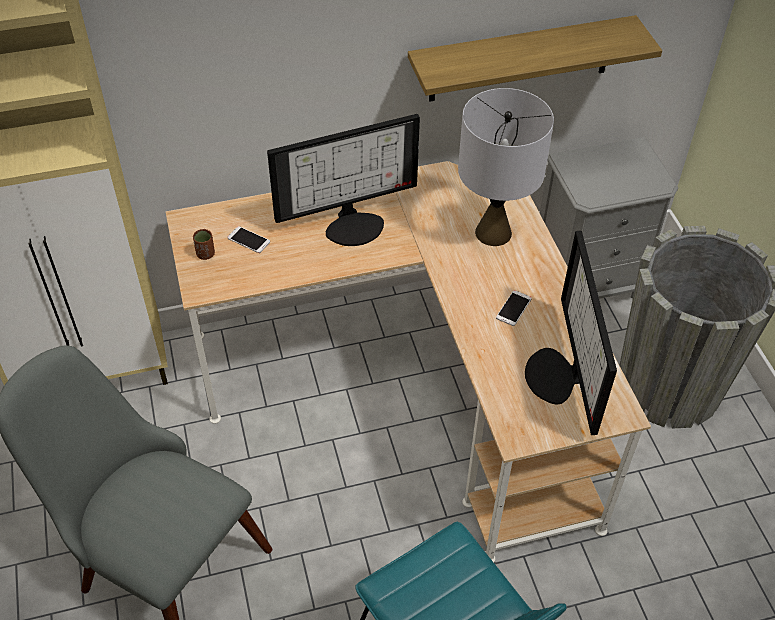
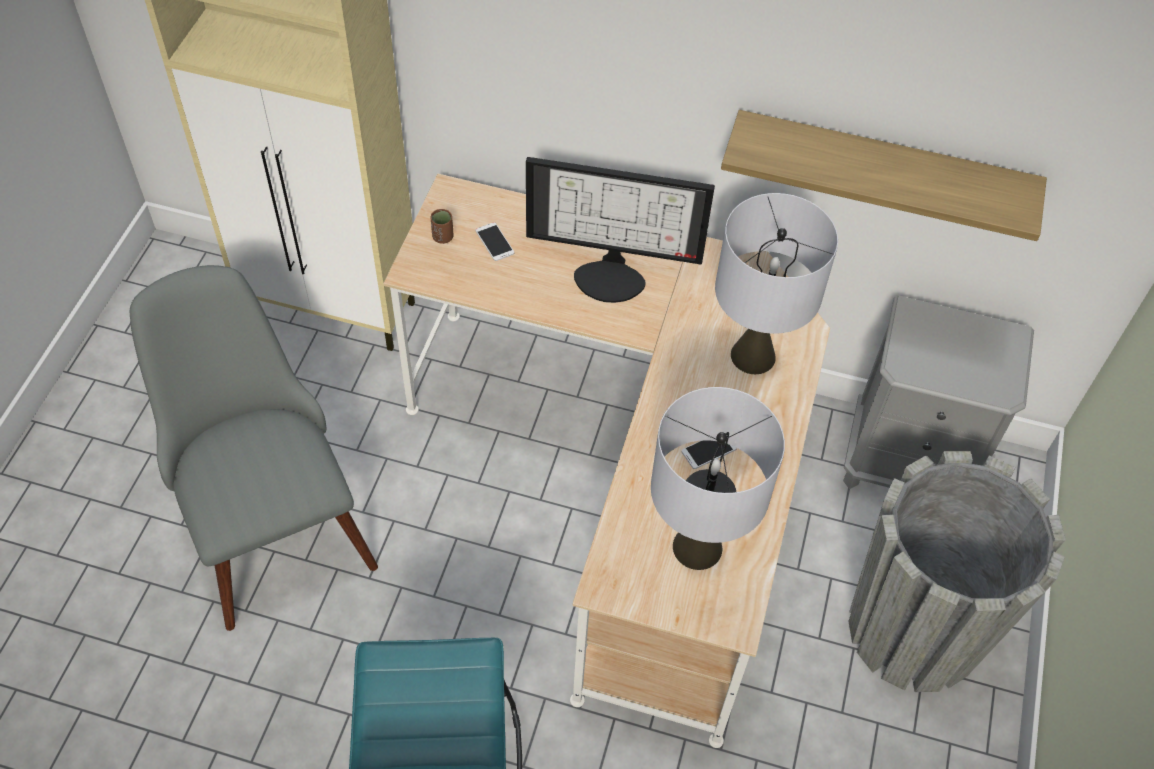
camera: 30 degrees right, 5 degrees up
(558, 376) = (698, 548): monitor -> grey table lamp

